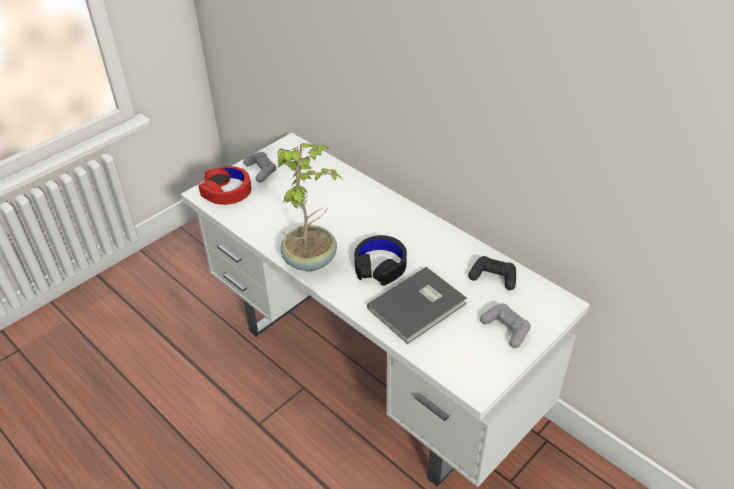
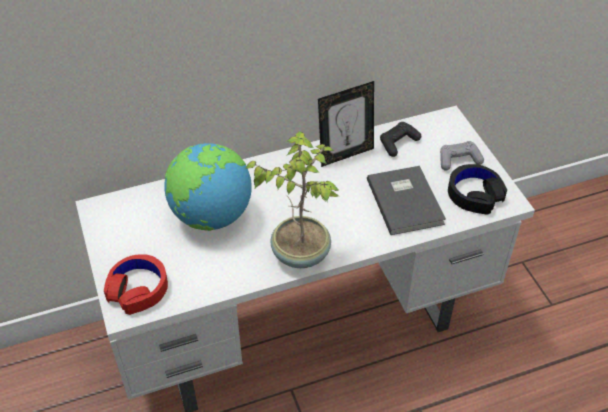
camera: 65 degrees left, 5 degrees up
(261, 171) = (125, 248): grey game controller -> none
(319, 198) = (211, 216): none -> globe
(380, 266) = (340, 207): black headphones -> black headphones (474, 194)
(448, 248) = (345, 154): none -> picture frame

